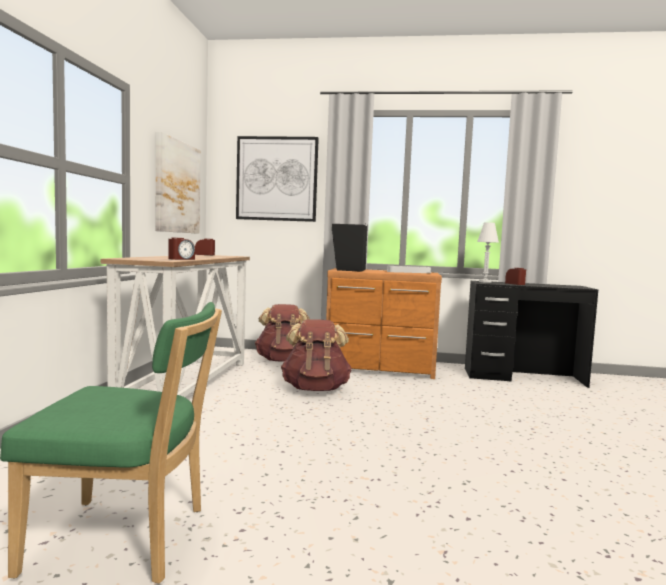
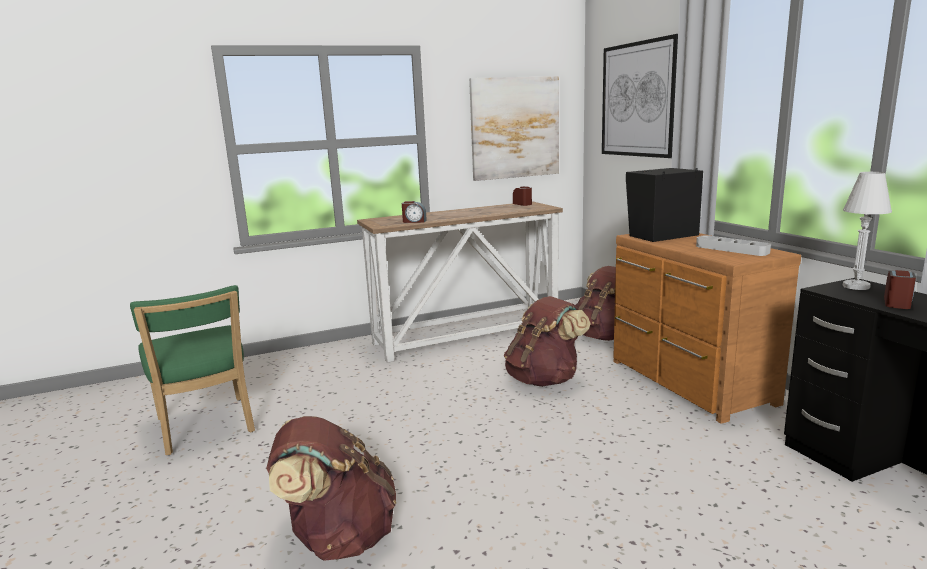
camera: 60 degrees right, 10 degrees up
(464, 506) = (339, 537): none -> brown backpack

